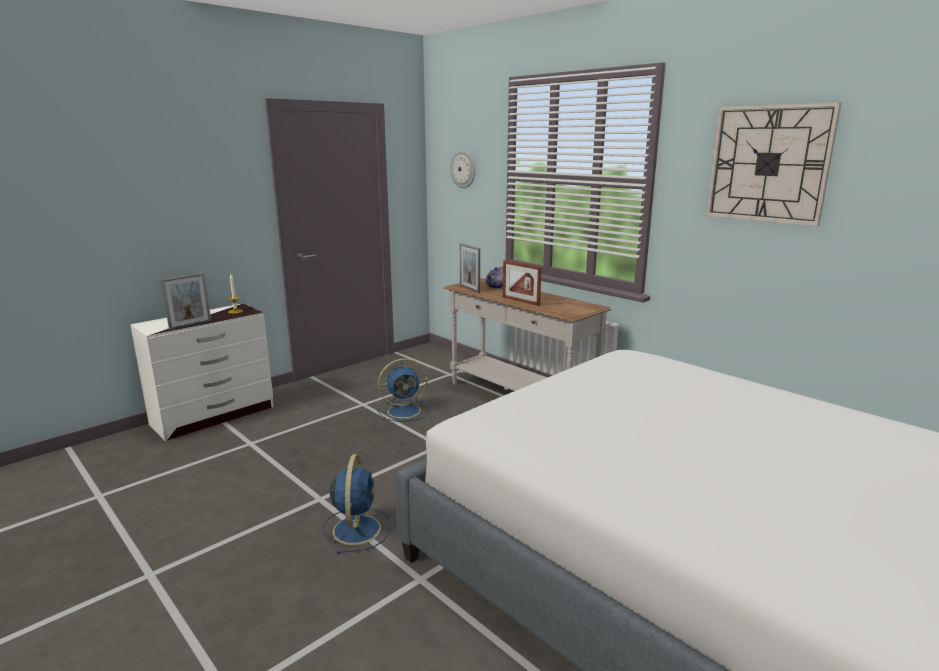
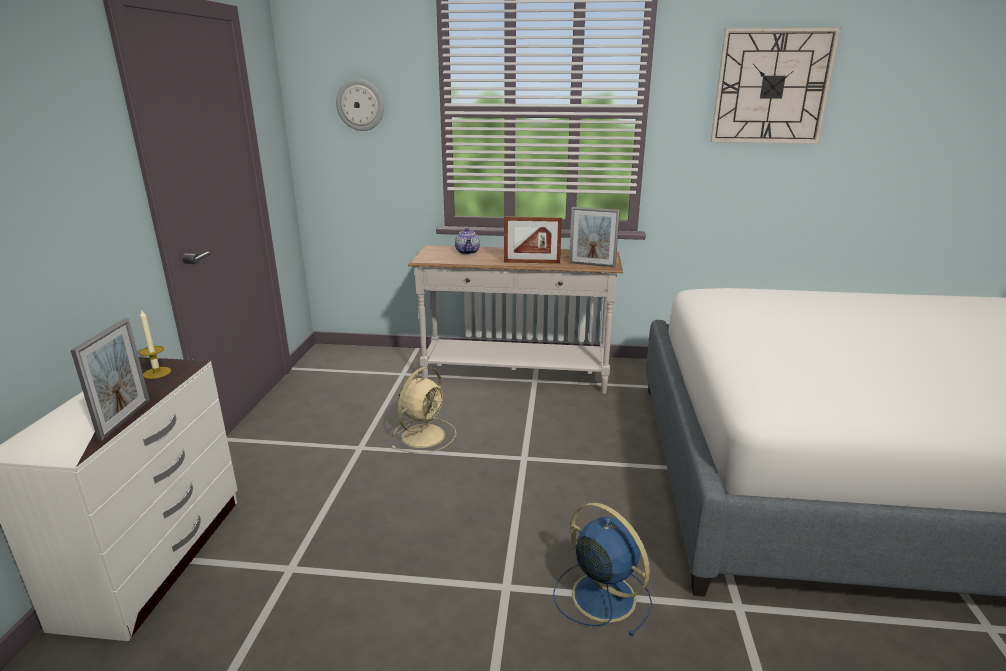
camera: 40 degrees left, 5 degrees up
(405, 411) = (424, 435): blue fan -> beige fan
(469, 288) = (445, 260): picture frame -> picture frame (592, 265)

